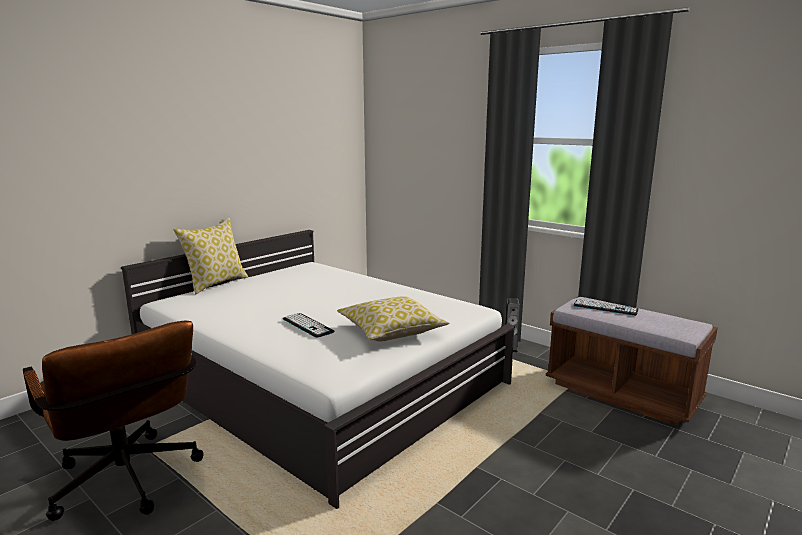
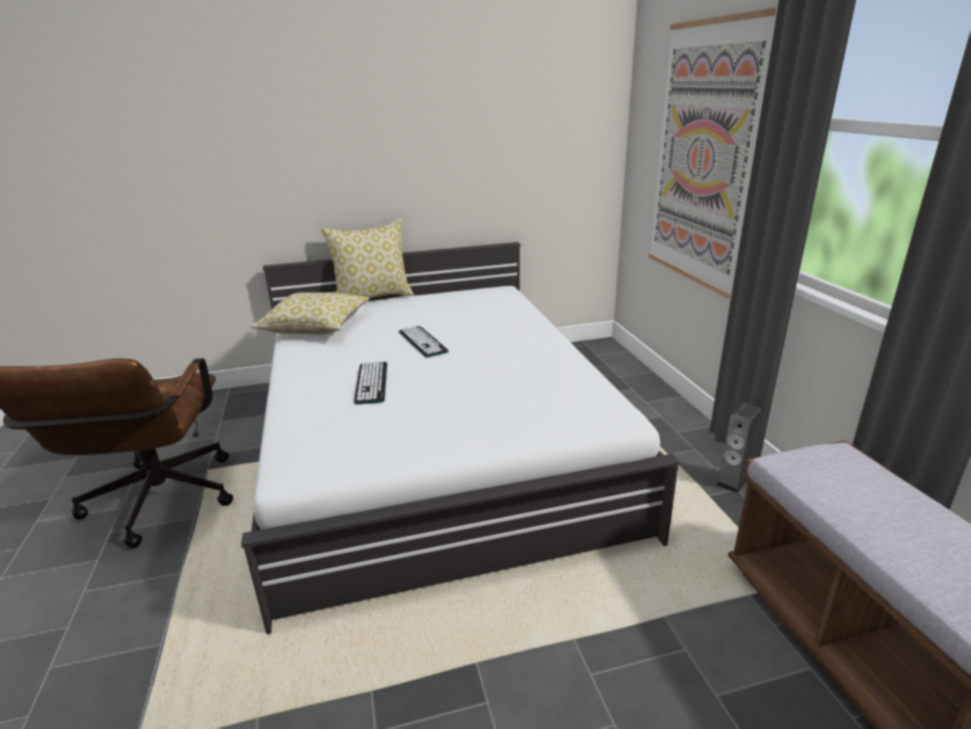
camera: 35 degrees right, 10 degrees up
(391, 331) = (452, 421): pillow -> pillow (315, 327)
(438, 162) = (702, 157): none -> picture
(605, 308) = (859, 485): keyboard -> keyboard (422, 342)

